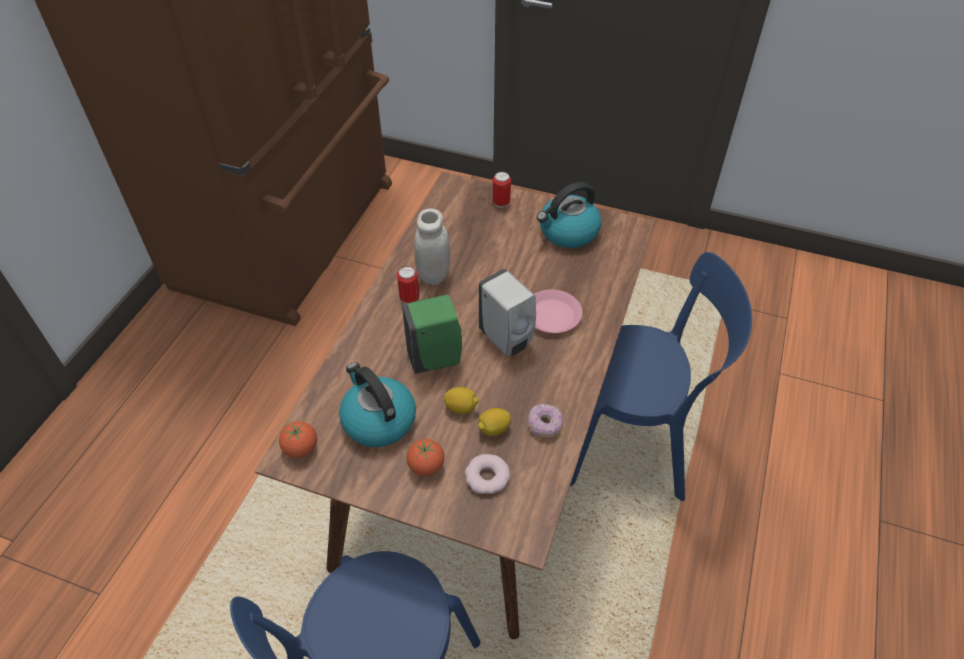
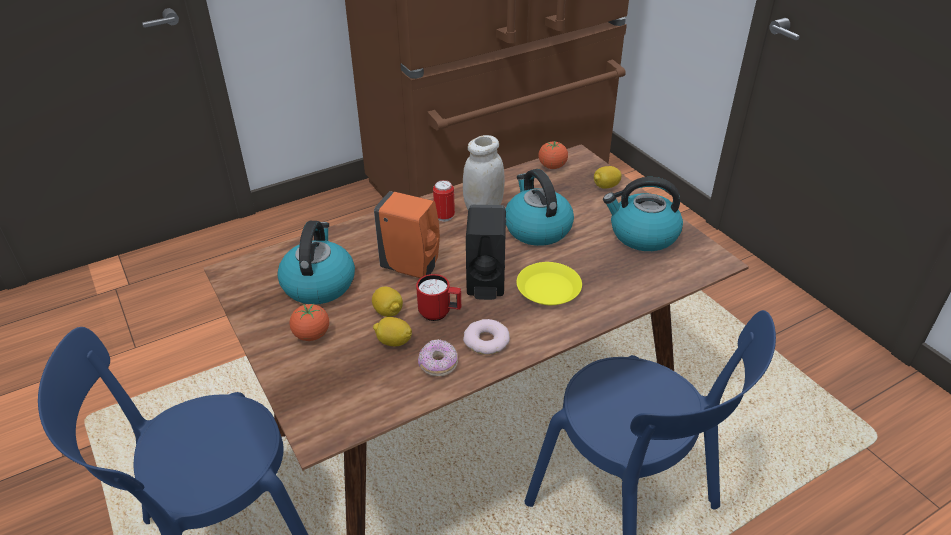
camera: 40 degrees right, 10 degrees down
(301, 449) = (247, 271): tomato -> tomato (552, 166)
(436, 359) = (412, 268): green soap dispenser -> orange soap dispenser
(487, 477) = (345, 372): donut -> donut (486, 341)
(490, 269) = (536, 228): none -> kettle
(500, 384) = (440, 313): none -> red mug
(501, 203) = (606, 186): can -> lemon
(507, 340) = (486, 285): white soap dispenser -> black soap dispenser
(552, 315) = (548, 288): pink plate -> yellow plate

